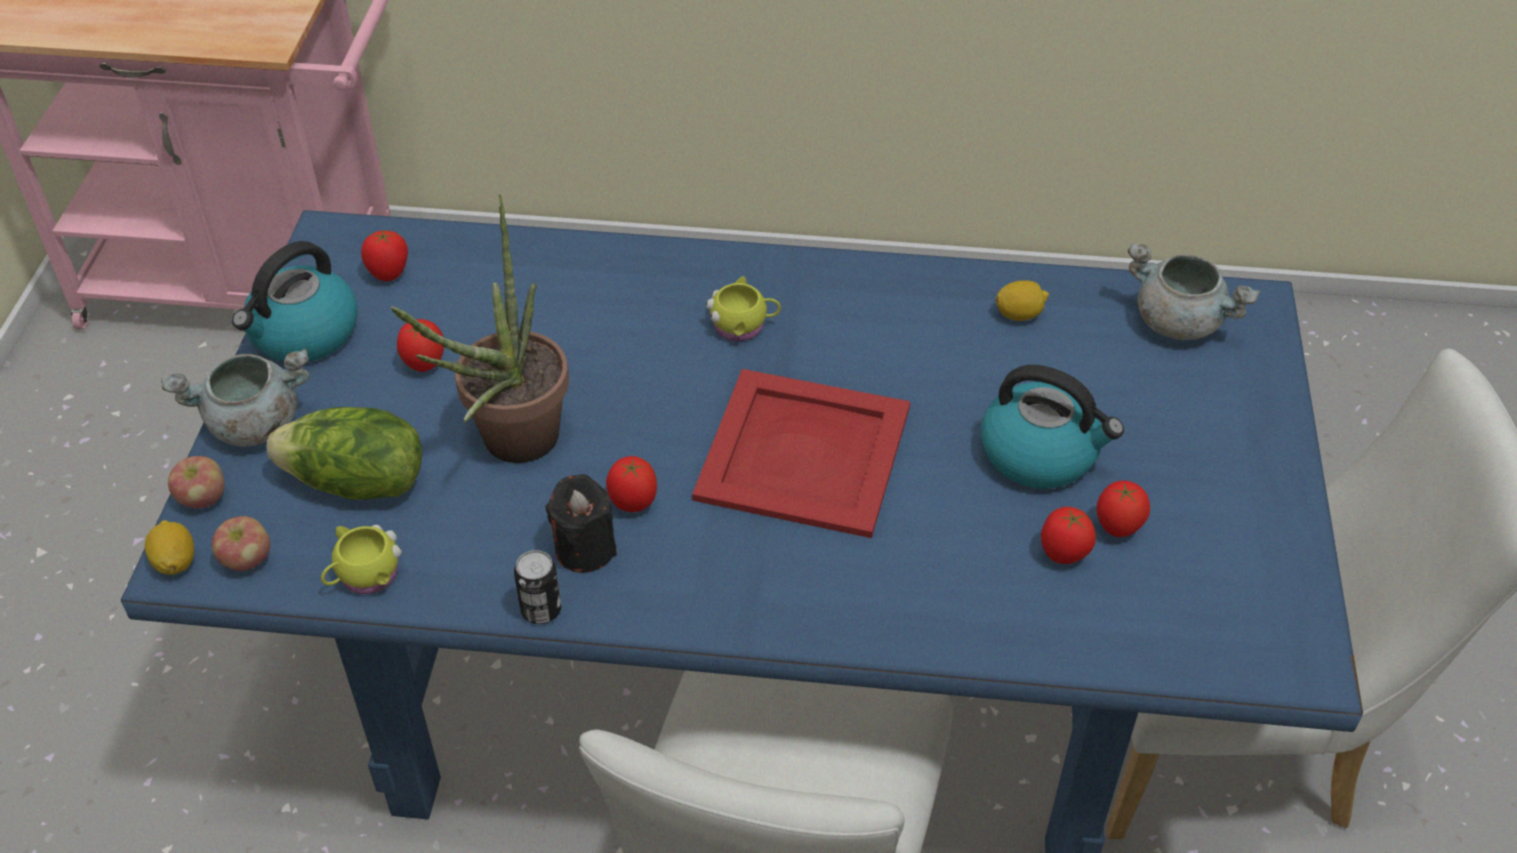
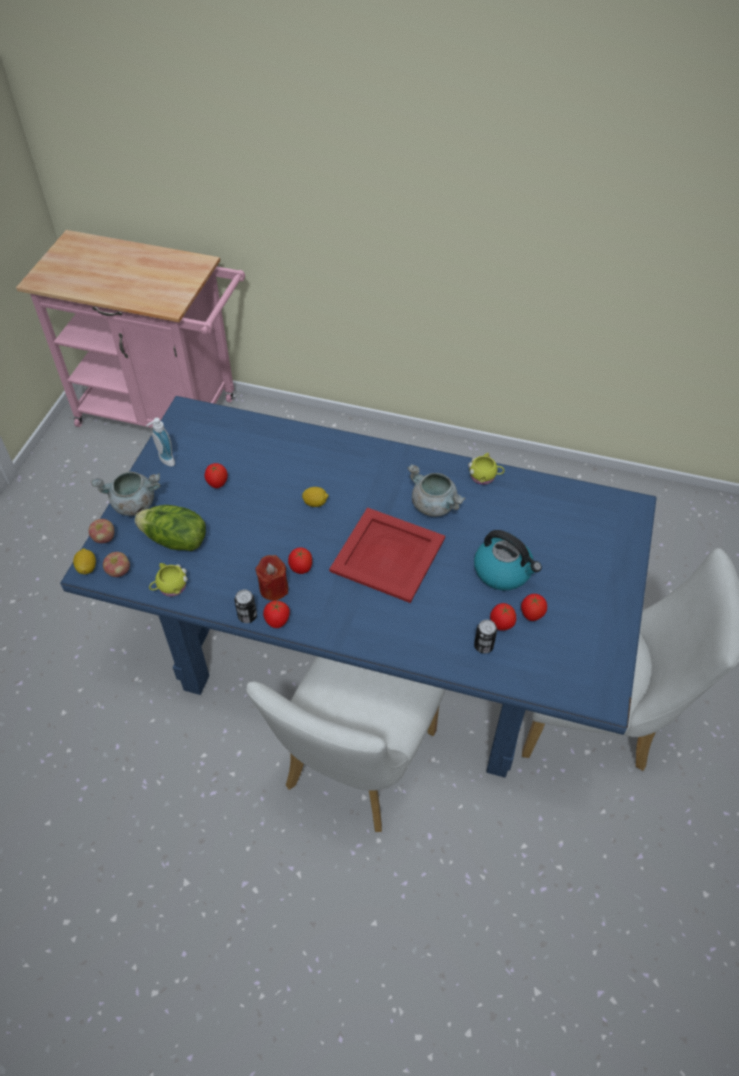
camera: 10 degrees right, 5 degrees up
(304, 334) = (164, 461): kettle -> soap dispenser
(389, 275) = (210, 435): tomato -> tomato (277, 622)
(510, 447) = (249, 532): potted plant -> none
(585, 549) = (274, 588): black candle -> red candle
(743, 326) = (373, 484): yellow mug -> yellow mug (484, 476)
(1019, 314) = (511, 496): lemon -> lemon (315, 503)
(1039, 599) = (483, 646): none -> can
(1180, 322) = (592, 511): grey cooking pot -> grey cooking pot (435, 505)

